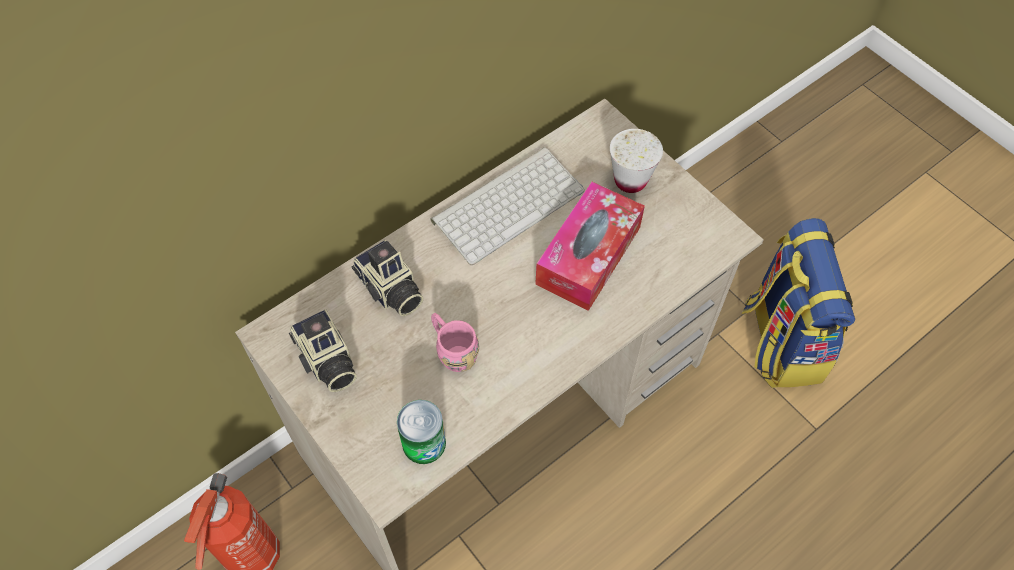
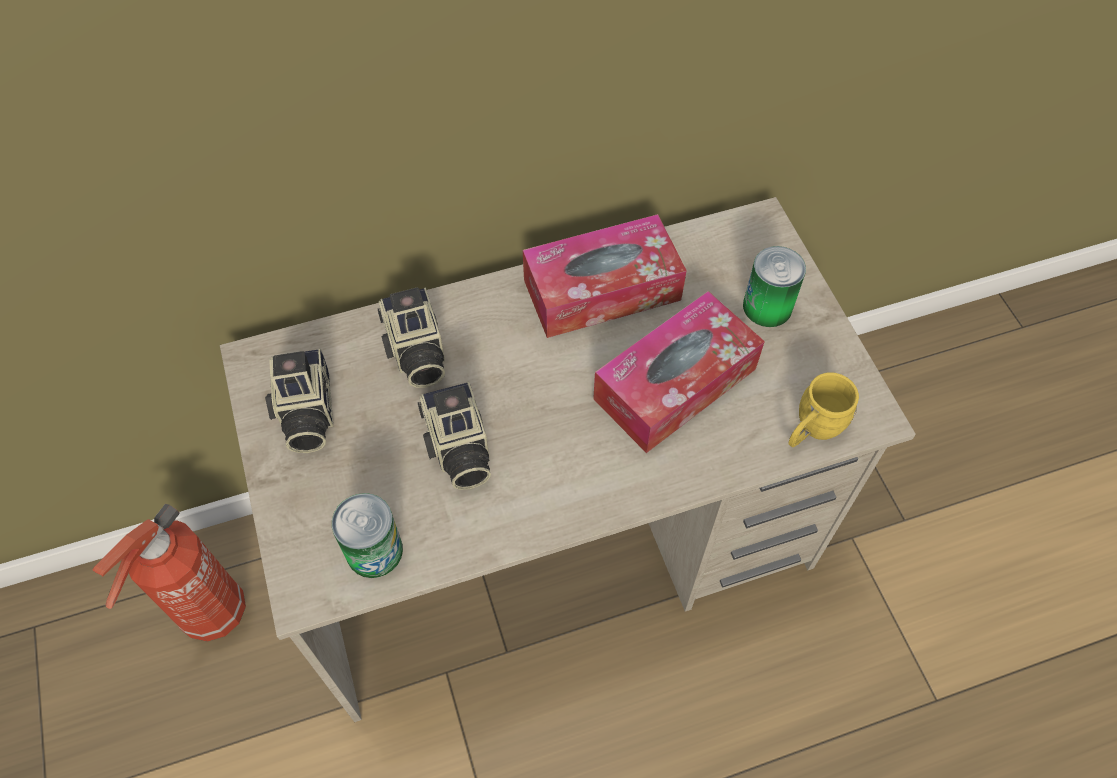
camera: 20 degrees right, 0 degrees up
(452, 351) = (457, 449): pink mug -> camera
(508, 203) = (602, 290): keyboard -> tissue box
(630, 180) = (767, 306): white cup -> can
(694, 258) = (812, 430): none -> yellow mug
(781, 341) = (930, 574): backpack -> none

